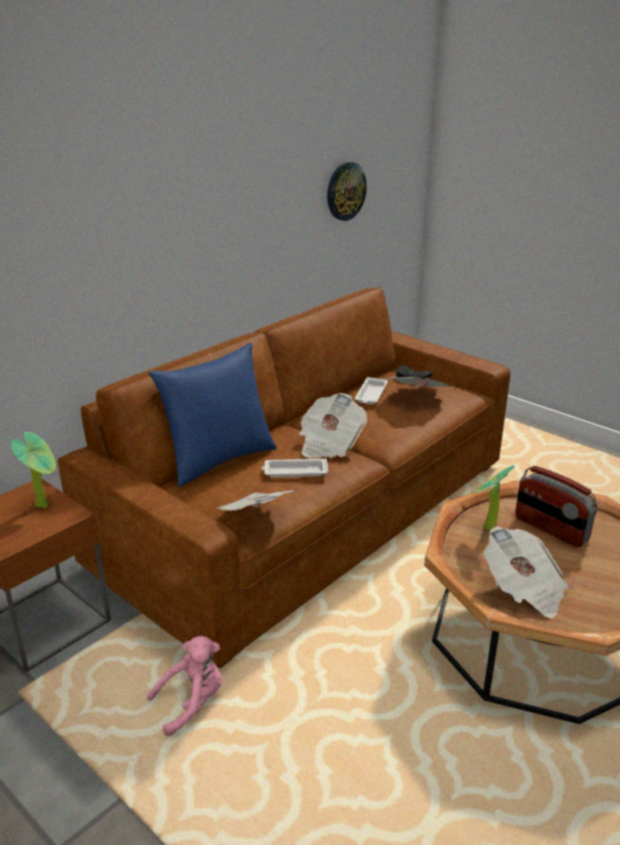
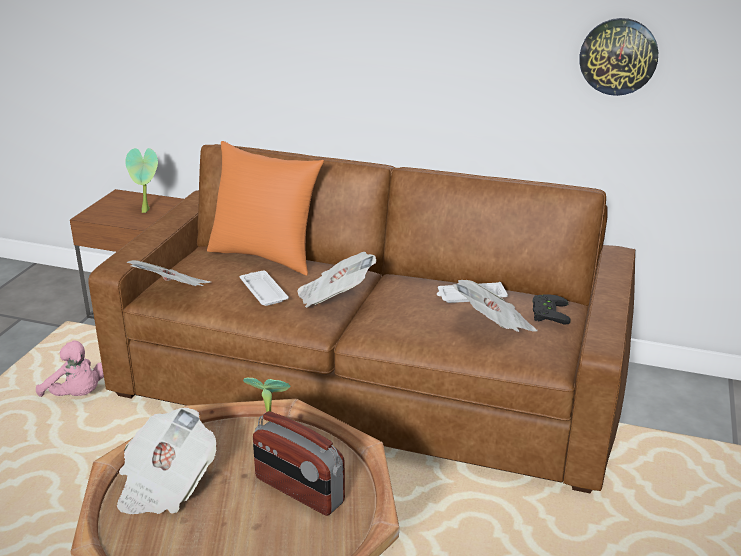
camera: 65 degrees right, 0 degrees up
(219, 460) = (265, 256): blue pillow -> orange pillow
(550, 529) = (298, 491): radio -> radio turned 75 degrees counterclockwise

